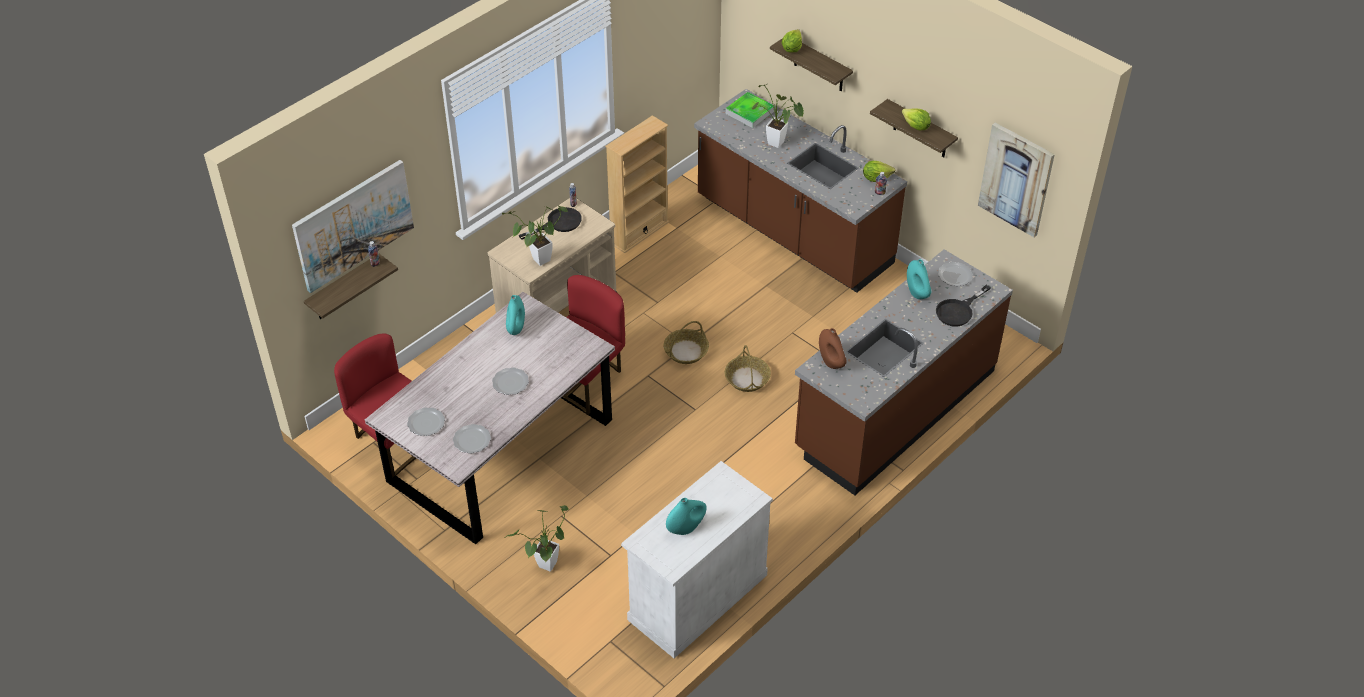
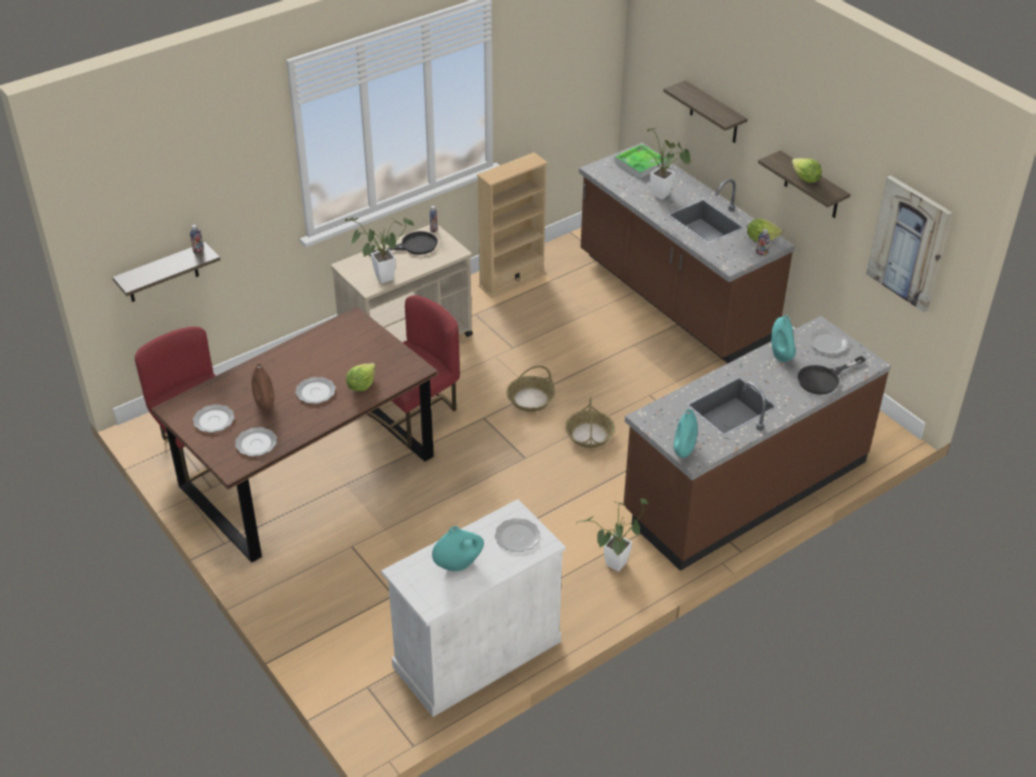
camera: 10 degrees right, 5 degrees down
(353, 225) = (175, 202): picture -> none
(500, 449) = (306, 470): grey dining table -> brown dining table
(516, 328) = (338, 340): turquoise vase -> turquoise vase (684, 450)
(545, 568) = (318, 598): potted plant -> potted plant (613, 567)
(730, 495) = (518, 536): none -> plate
(791, 48) = (686, 92): lettuce -> lettuce (361, 385)
(831, 362) = (667, 413): brown vase -> brown vase (265, 403)

